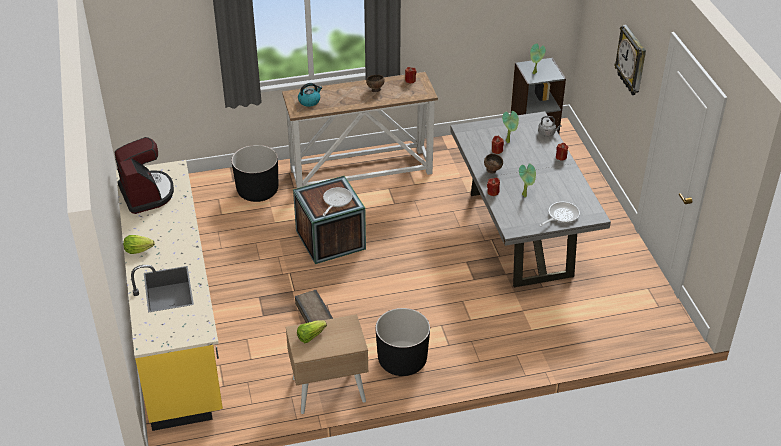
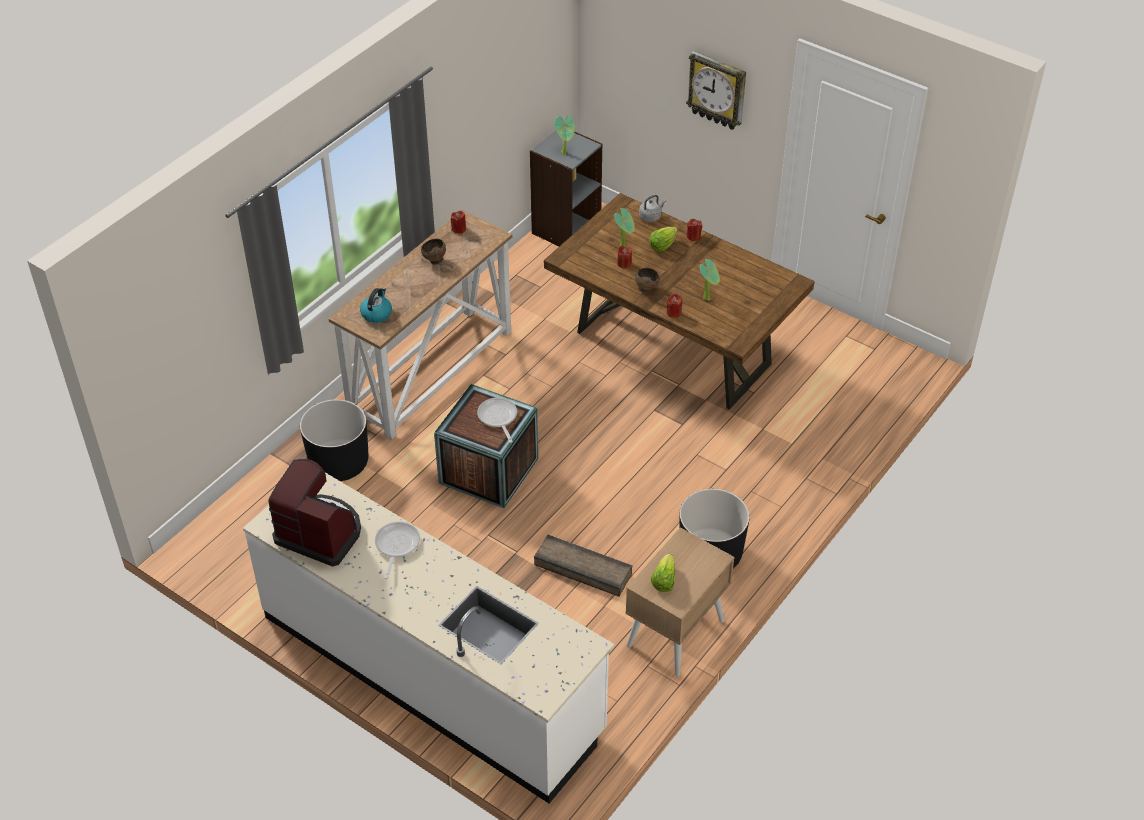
camera: 40 degrees left, 5 degrees up
(138, 250) = (398, 604): lettuce -> lettuce (662, 245)
(176, 324) = (432, 673): yellow counter -> white counter
(519, 234) = (671, 348): grey dining table -> brown dining table
(561, 215) = (764, 301): frying pan -> frying pan (396, 546)

